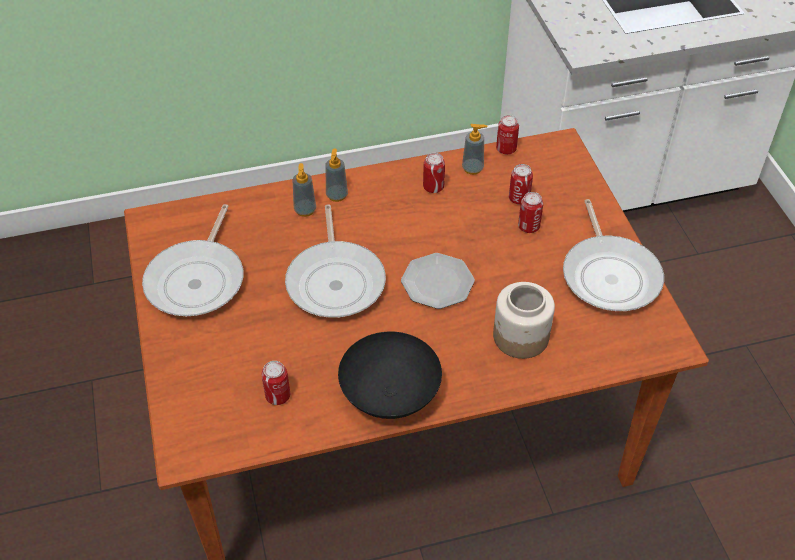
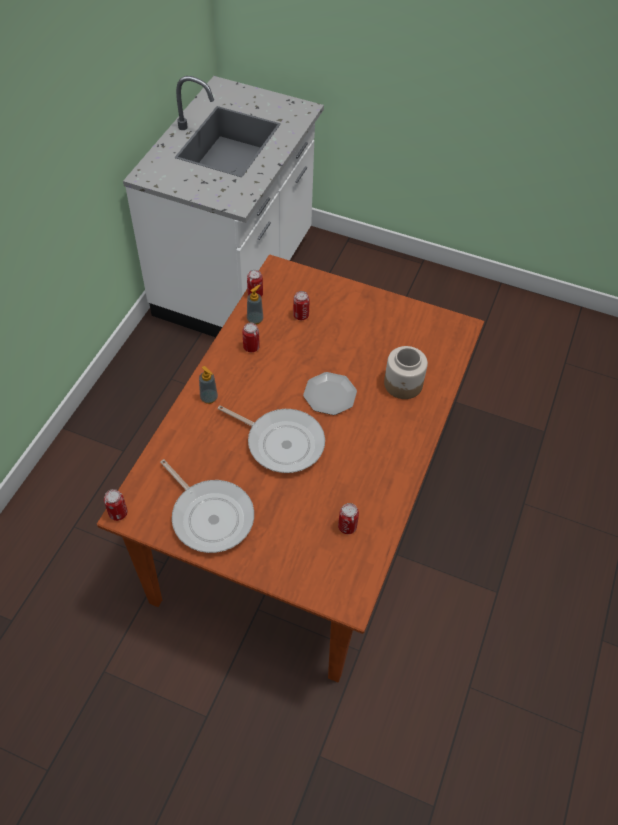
camera: 55 degrees left, 5 degrees up
(305, 210) = (205, 422): soap dispenser -> none
(390, 396) = (394, 470): black bowl -> none
(528, 226) = (326, 326): can -> can (118, 513)
(610, 275) = (394, 317): frying pan -> none

